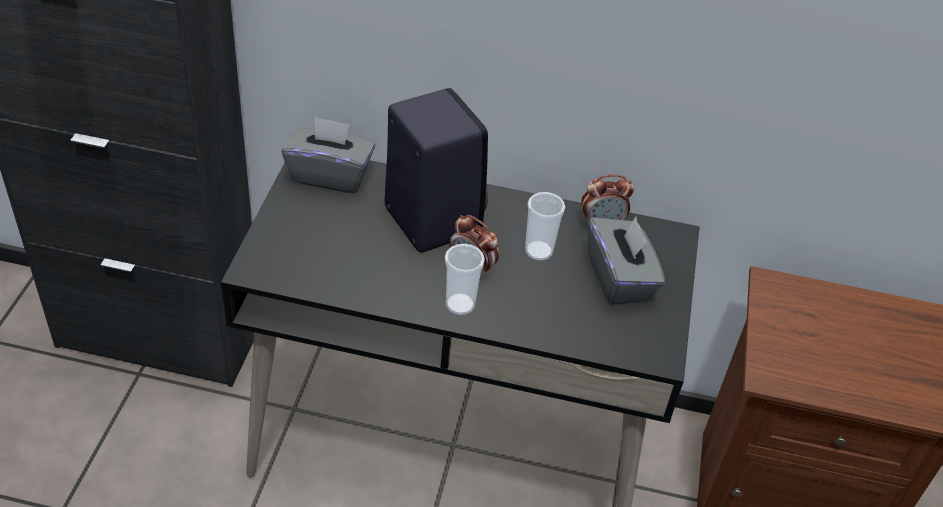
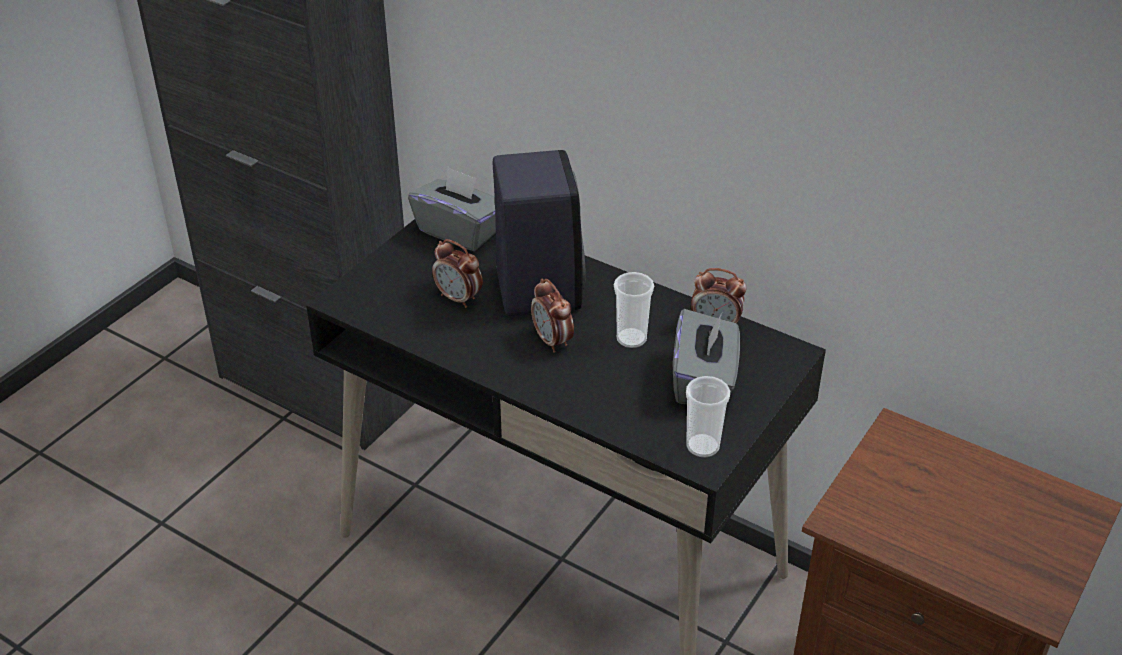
camera: 25 degrees right, 5 degrees down
(365, 244) = (458, 298): none -> alarm clock
(460, 304) = (521, 370): cup -> cup (702, 446)

